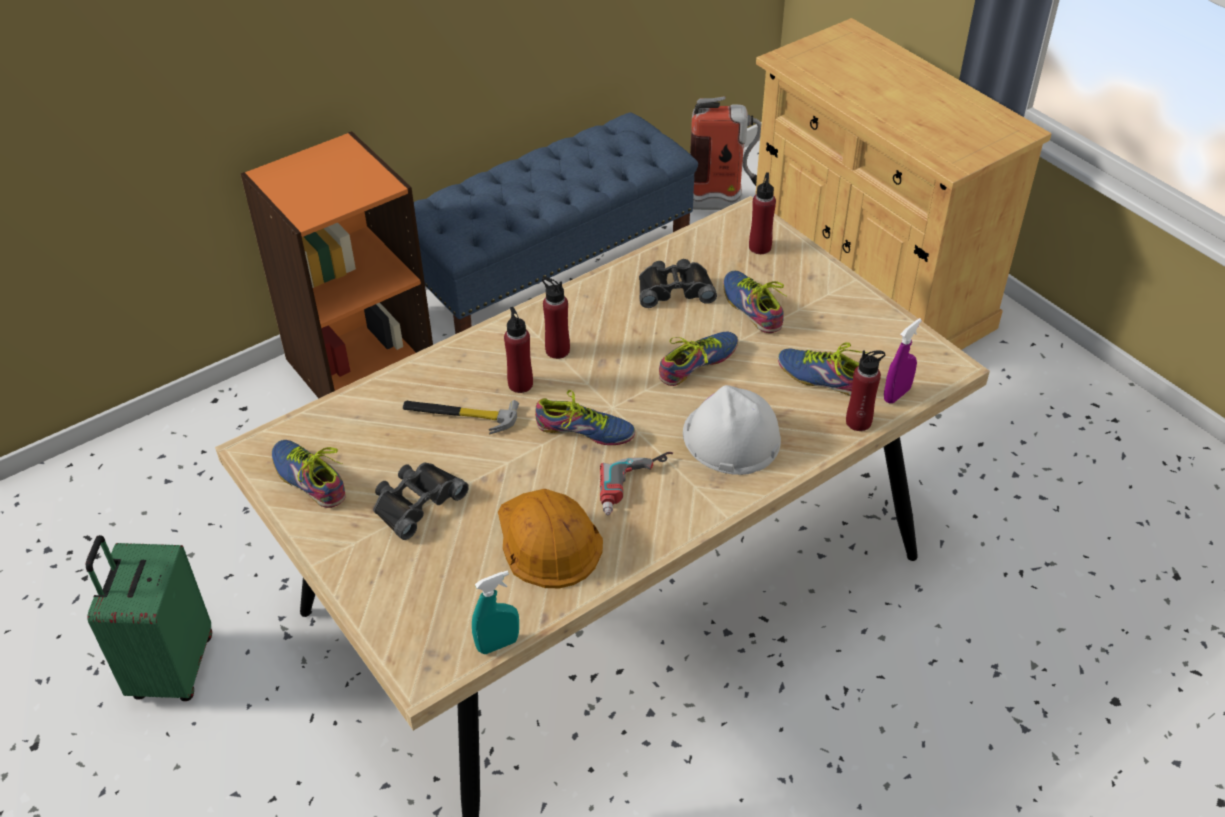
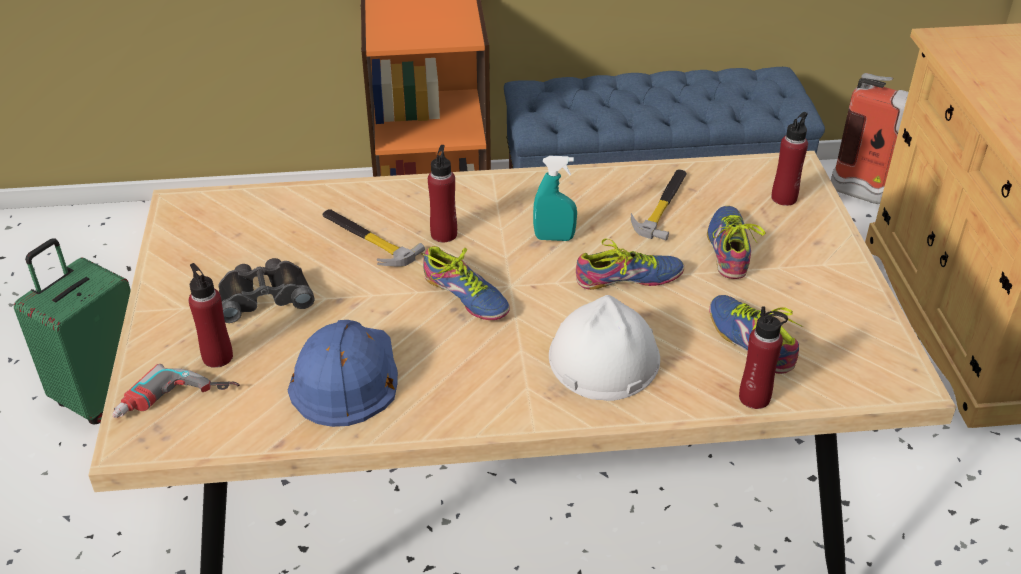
camera: 30 degrees right, 5 degrees down
(312, 476) = (202, 241): shoe -> none
(498, 644) = (217, 448): turquoise spray bottle -> turquoise spray bottle (554, 238)
(547, 539) = (345, 376): orange hard hat -> blue hard hat
(557, 350) = (503, 218): red bottle -> red bottle (217, 357)
(637, 488) = (470, 366): power drill -> power drill (176, 405)
(674, 289) = (662, 205): black binoculars -> hammer
(896, 394) = (821, 388): purple spray bottle -> none

